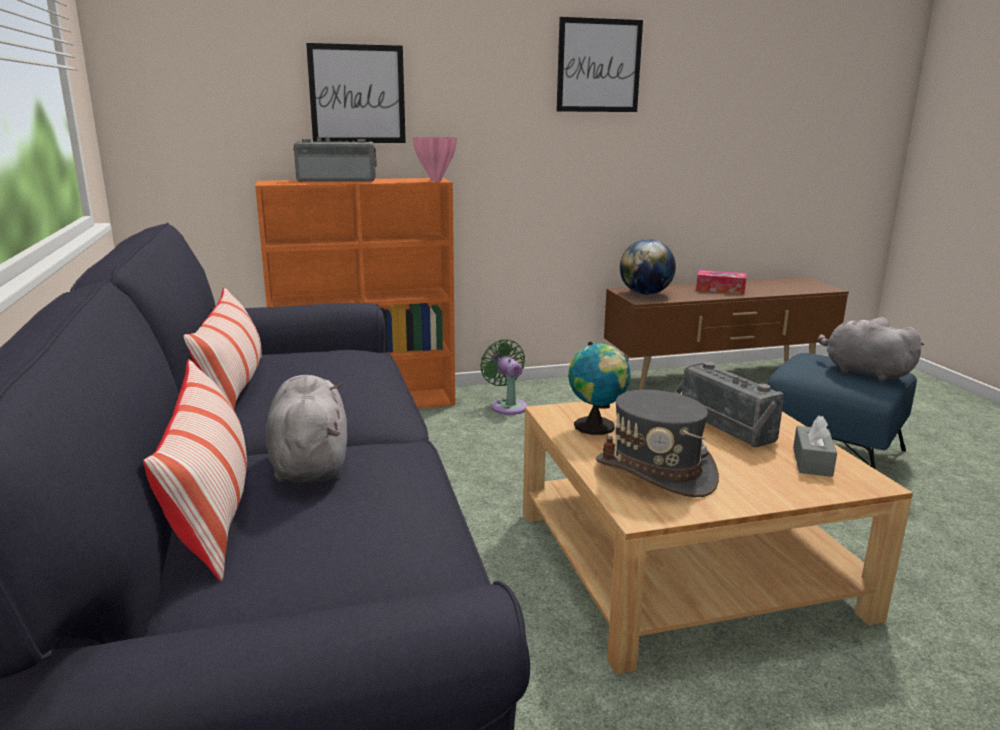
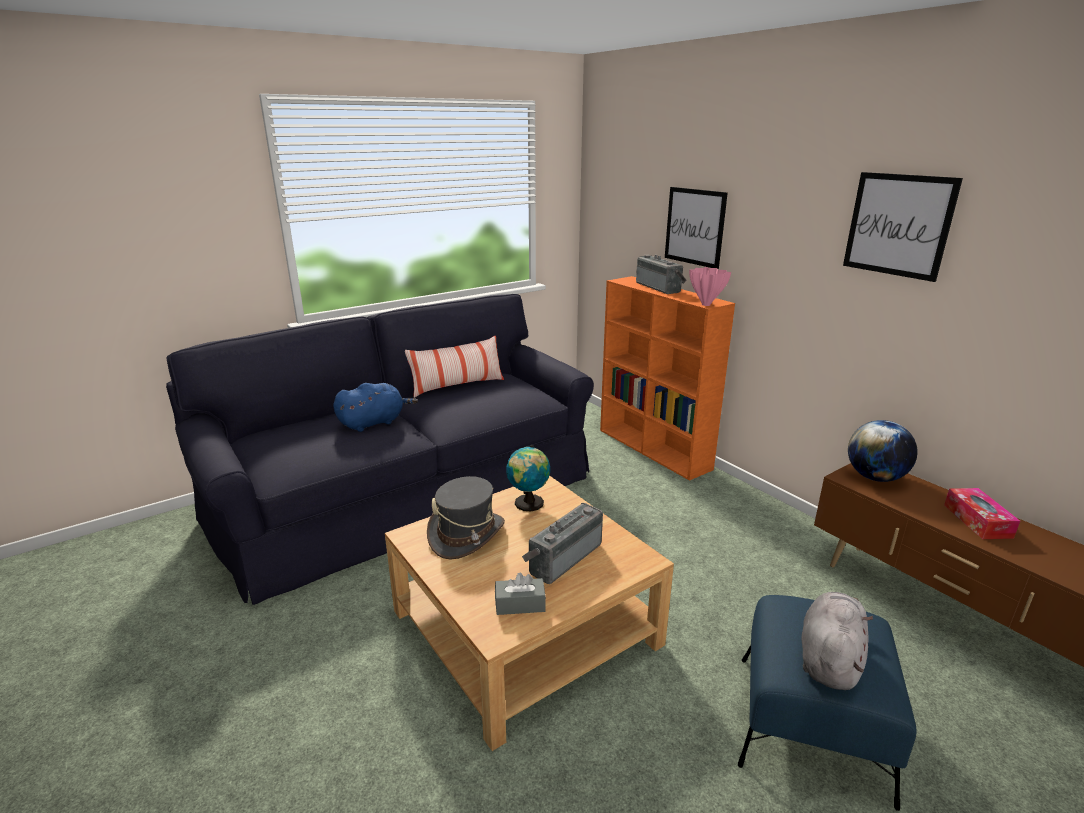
camera: 70 degrees right, 5 degrees up
(212, 509) = (330, 417): pillow -> none
(309, 463) = (374, 422): grey plush toy -> blue plush toy
(507, 406) = (712, 502): green fan -> none

